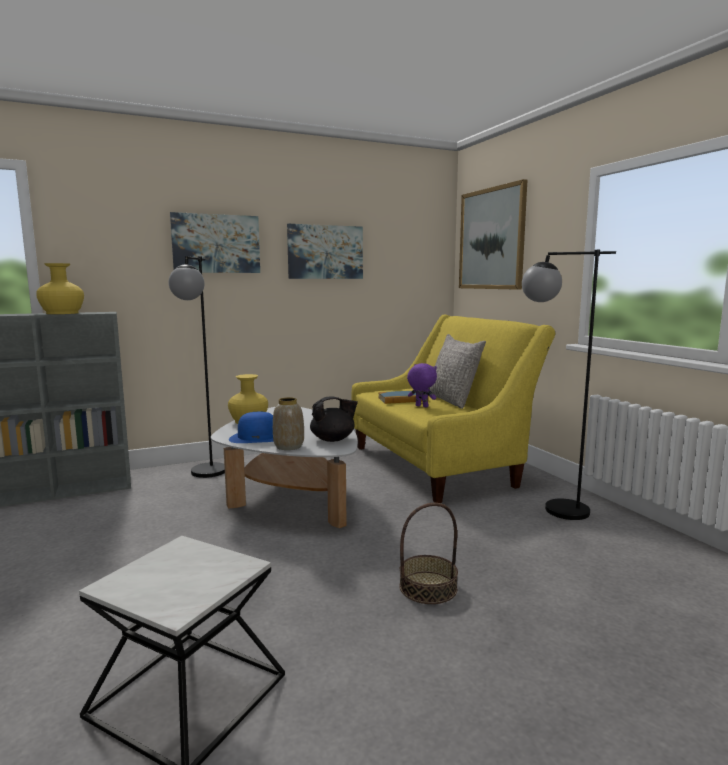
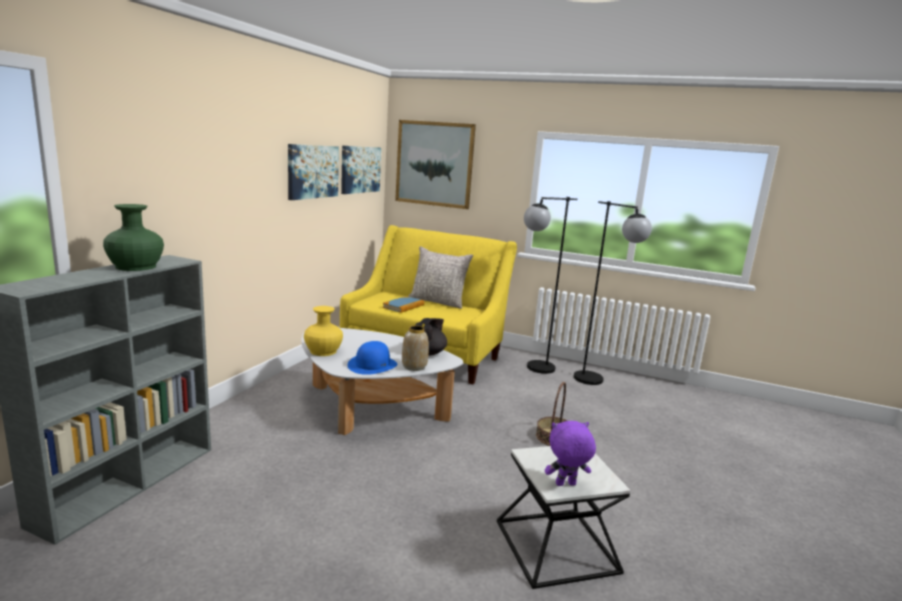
camera: 45 degrees left, 5 degrees up
(62, 313) = (136, 266): yellow vase -> green vase
(205, 476) = (261, 415): black floor lamp -> black floor lamp (597, 382)
(216, 244) = (235, 166): picture -> picture (360, 169)
(421, 406) = (430, 311): purple plush toy -> purple plush toy (565, 485)

